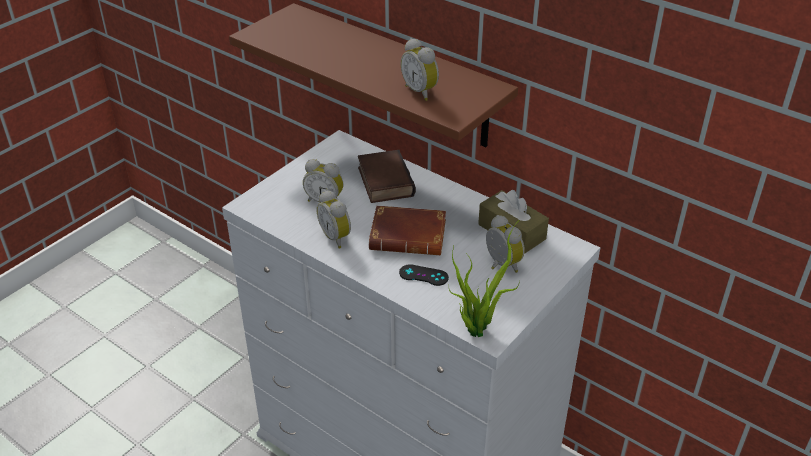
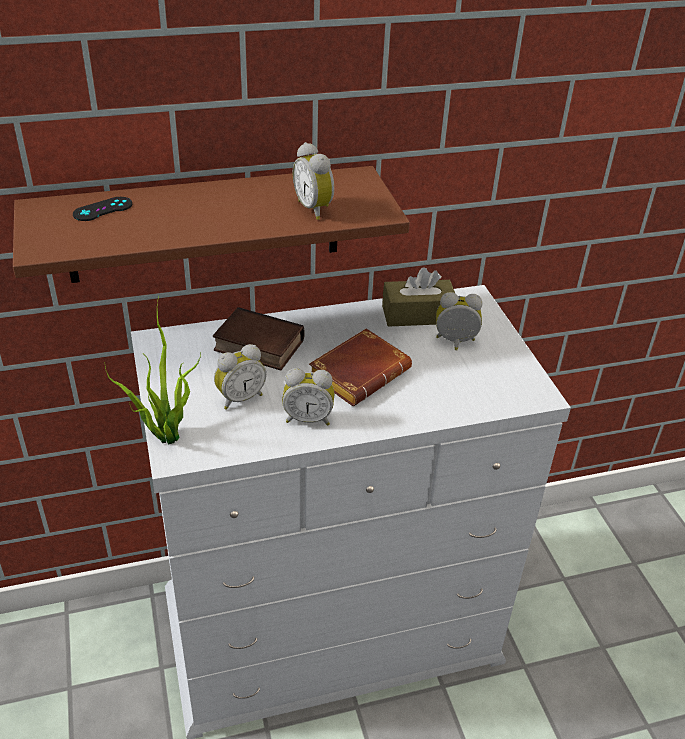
camera: 55 degrees left, 0 degrees up
(421, 91) = (315, 209): alarm clock -> alarm clock turned 60 degrees clockwise
(423, 275) = (424, 392): black game controller -> black game controller (103, 209)
(476, 327) = (523, 398): potted plant -> potted plant (165, 435)

